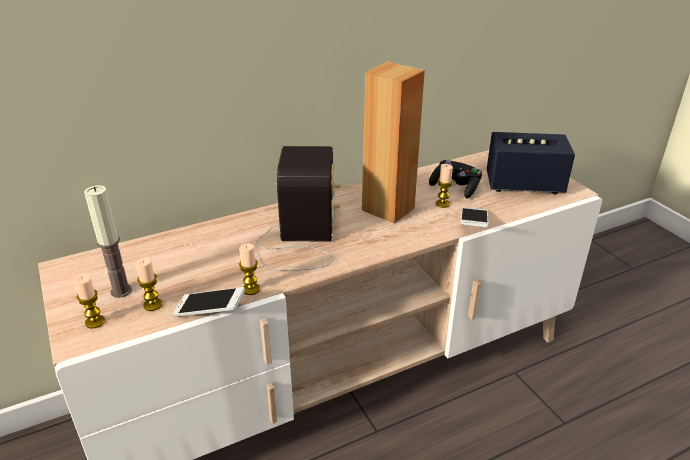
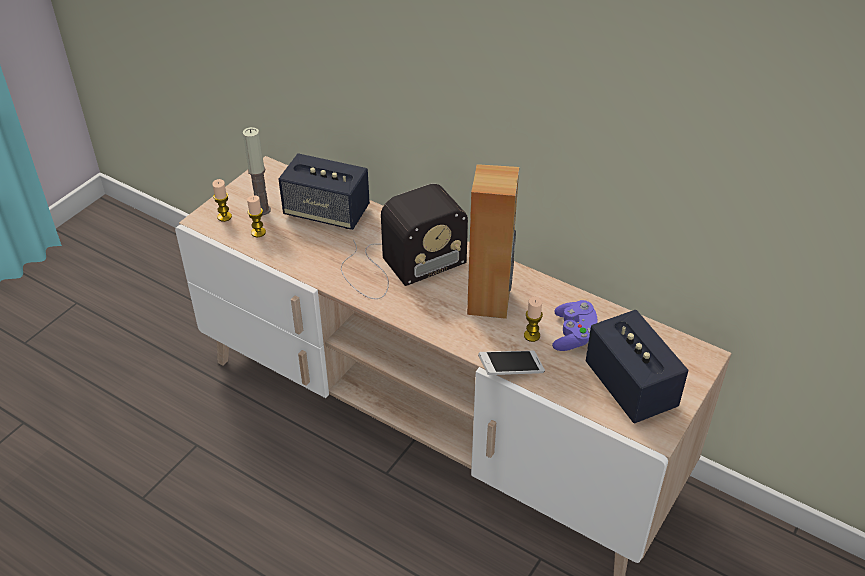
camera: 60 degrees right, 10 degrees up
(180, 252) = (326, 212): none -> speaker
(210, 310) = (271, 262): phone -> none
(251, 289) = (308, 271): candle -> none
(455, 188) = (573, 335): black game controller -> purple game controller

